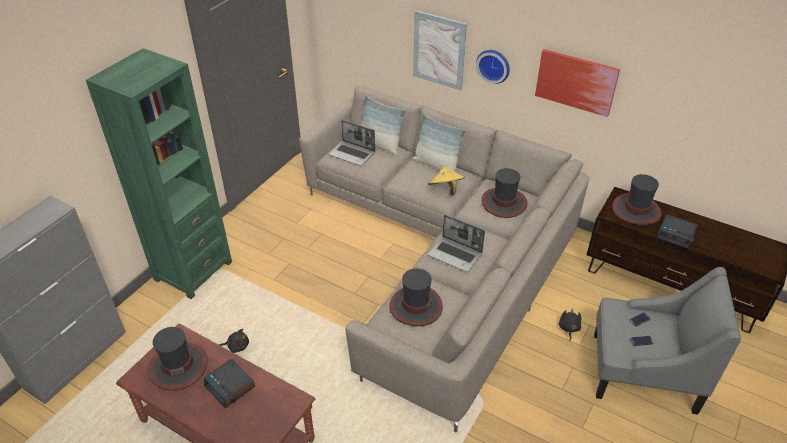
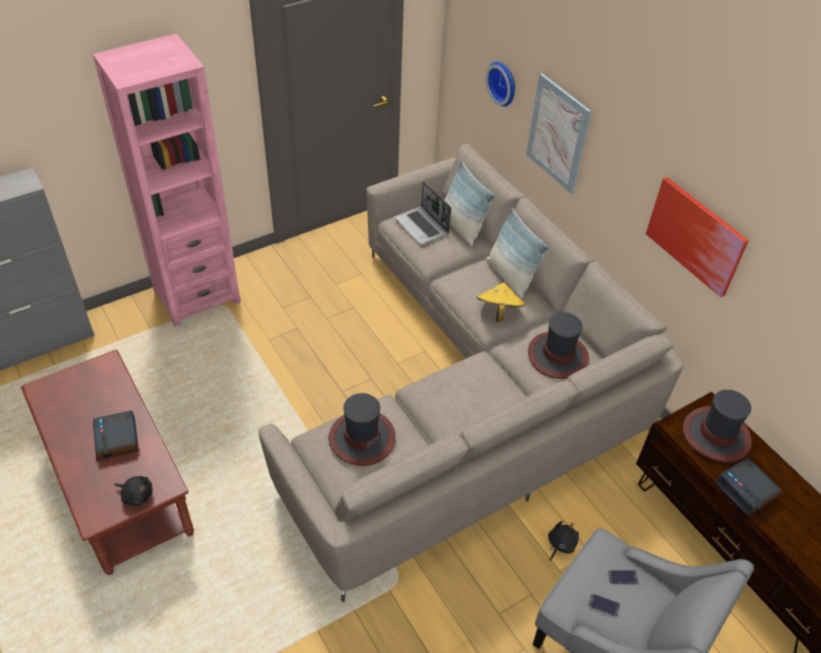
camera: 25 degrees right, 5 degrees up
(178, 366) = (85, 395): hat -> none
(193, 271) = (196, 296): green bookcase -> pink bookcase
(237, 346) = (186, 397): black plush toy -> black plush toy (136, 495)
(455, 255) = (452, 396): laptop -> none
(494, 65) = (611, 176): wall clock -> wall clock (504, 83)

